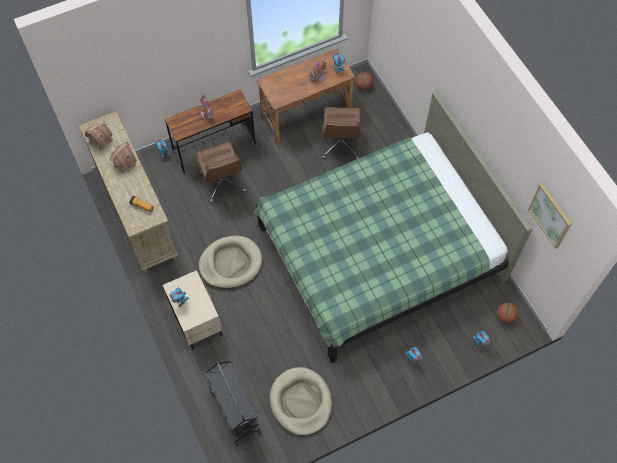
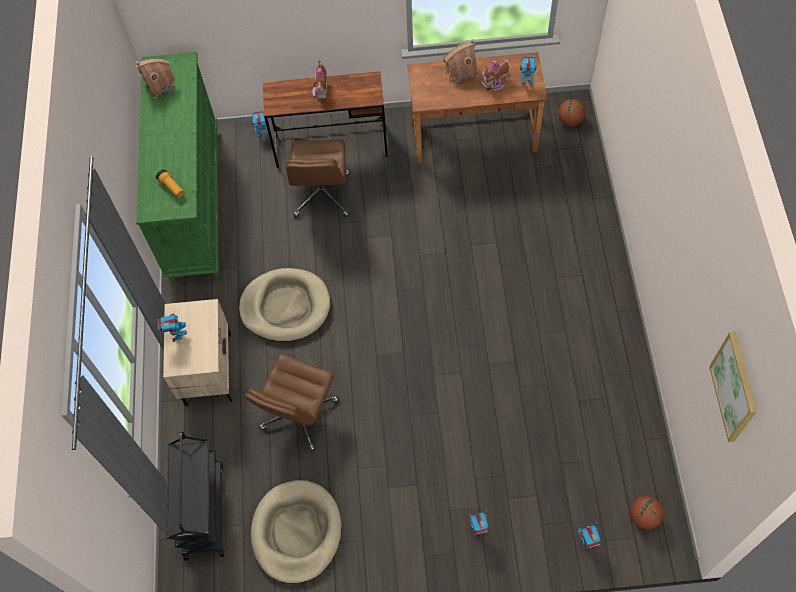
camera: 25 degrees right, 0 degrees up
(124, 163) = (175, 124): toy house -> toy house (459, 72)
(137, 214) = (194, 202): beige dresser -> green dresser
(341, 145) = (504, 192): brown office chair -> brown office chair (299, 415)
(379, 251) = (495, 357): green bed -> none

